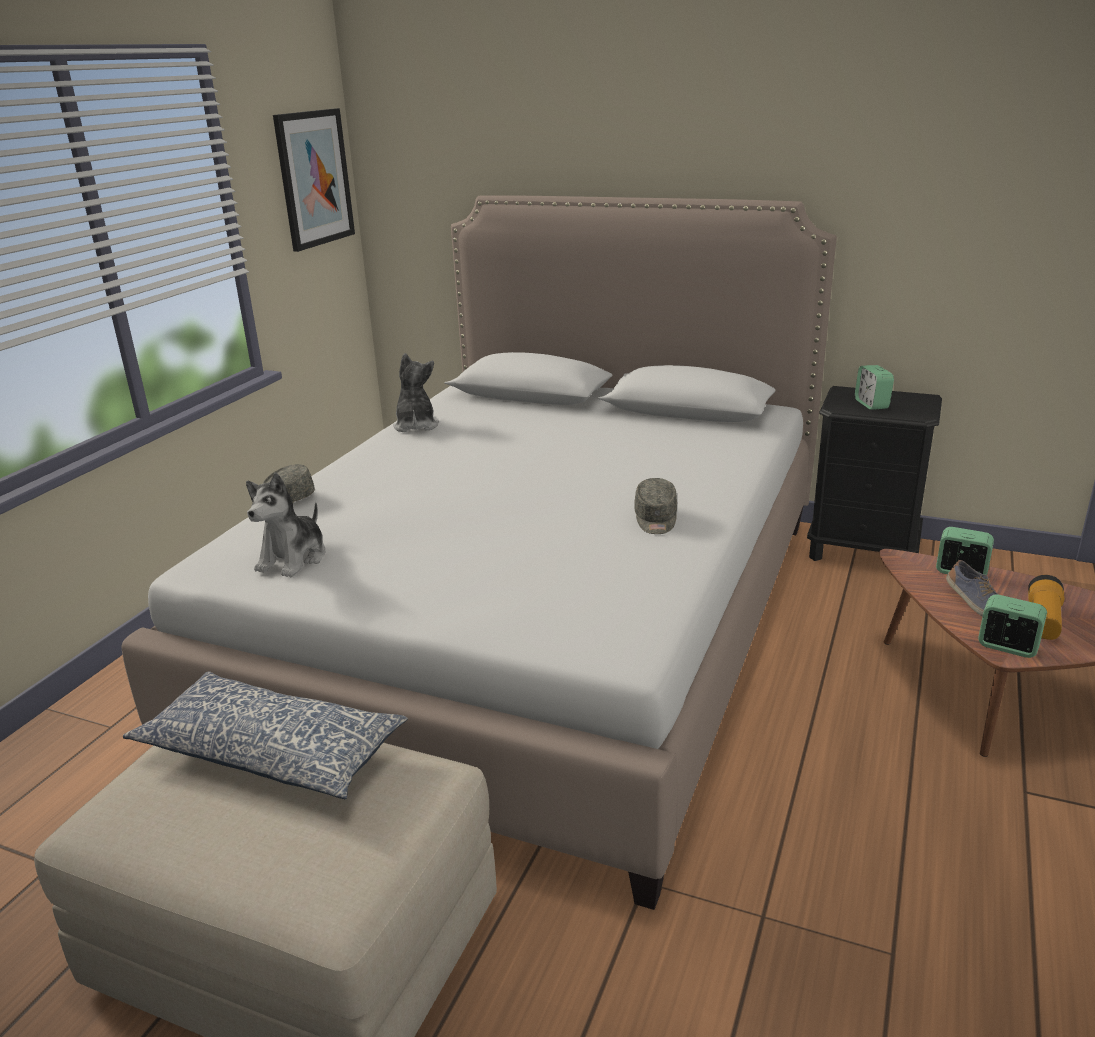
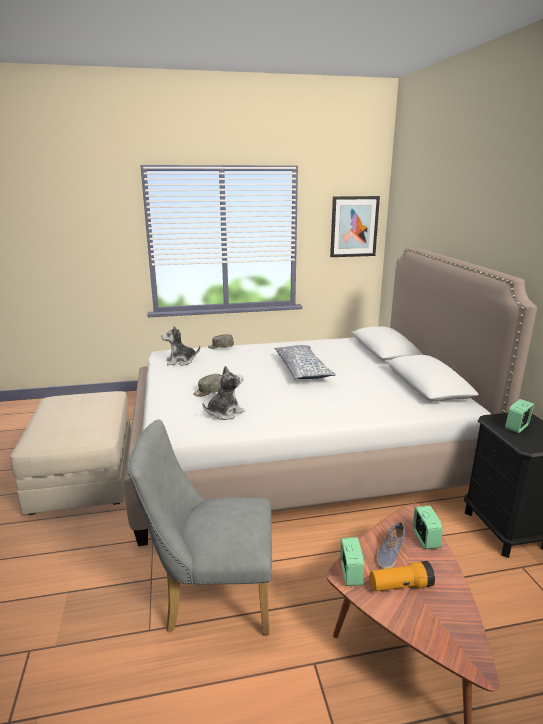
camera: 55 degrees right, 5 degrees down
(272, 751) = (97, 407): pillow -> pillow (302, 370)
(415, 425) = (314, 343): plush toy -> plush toy (224, 413)
(655, 519) = (285, 409): grey cap -> grey cap (209, 391)
(850, 850) = (211, 597): none -> grey chair

